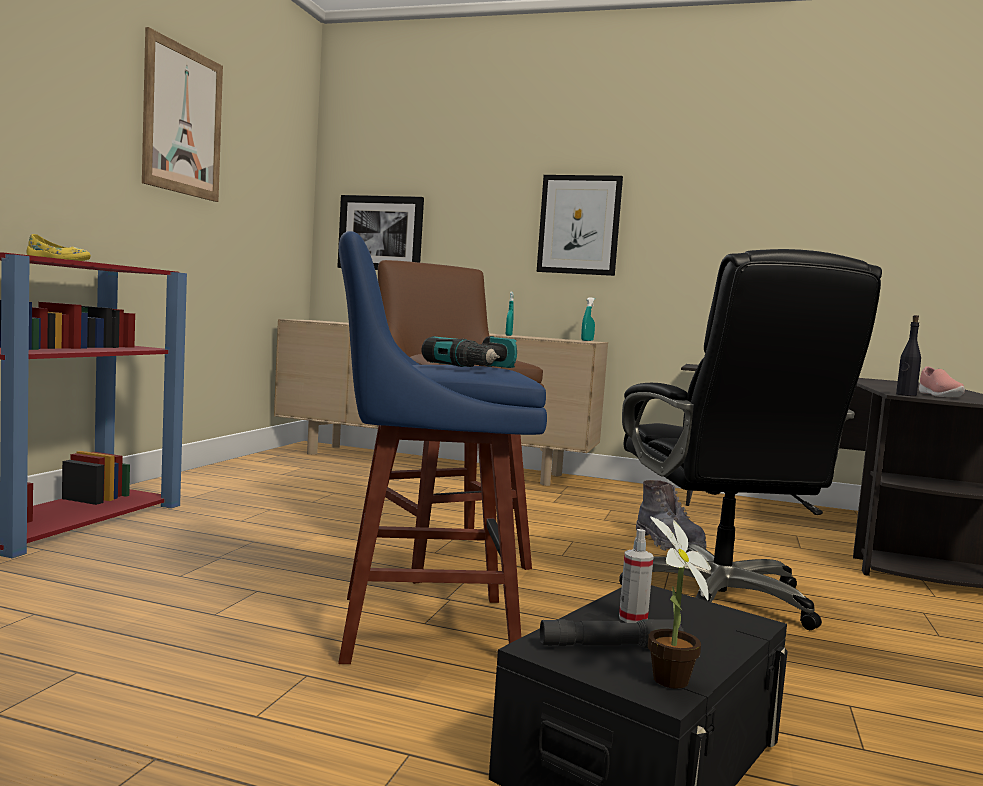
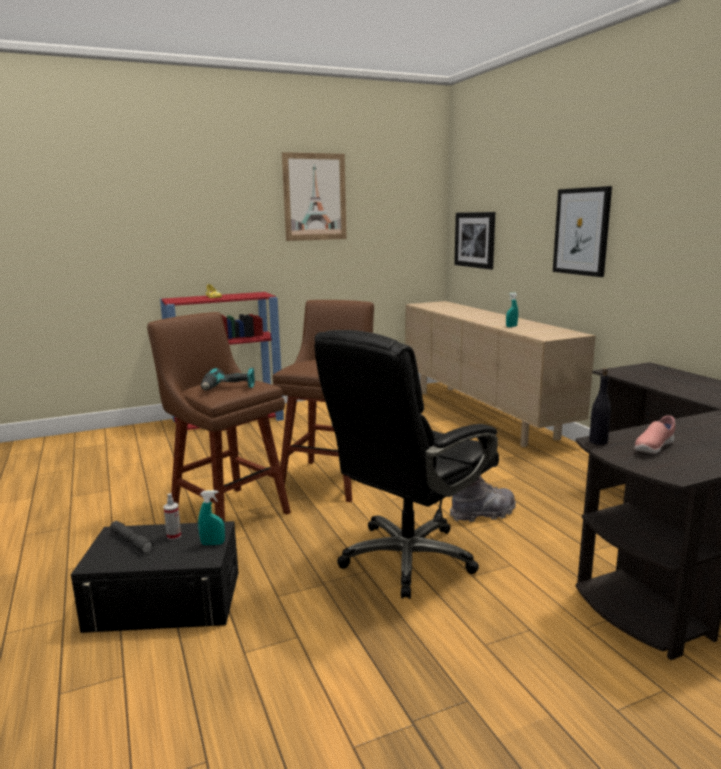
camera: 50 degrees right, 10 degrees up
(420, 627) = (229, 514): blue stool -> brown stool
(587, 340) = (571, 334): turquoise spray bottle -> turquoise spray bottle (213, 543)
(667, 682) = (103, 562): potted plant -> none
(668, 544) = (483, 514): grey boot -> grey boot turned 135 degrees counterclockwise

